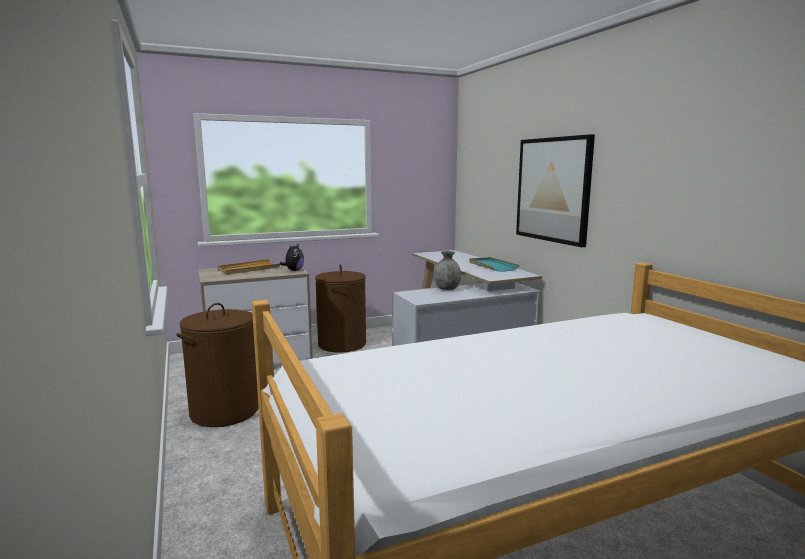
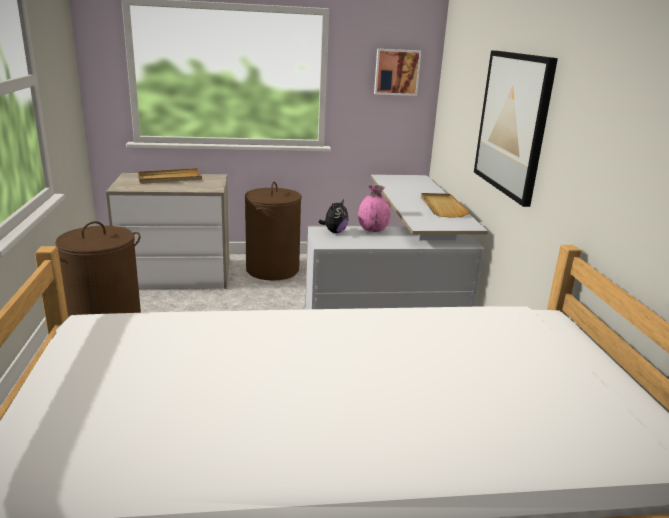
camera: 15 degrees right, 10 degrees up
(294, 270) = (213, 186): plush toy -> plush toy (334, 232)
(424, 168) = (396, 72): none -> picture
(447, 289) = (372, 230): grey vase -> pink vase
(492, 266) = (442, 207): turquoise tray -> beige tray

